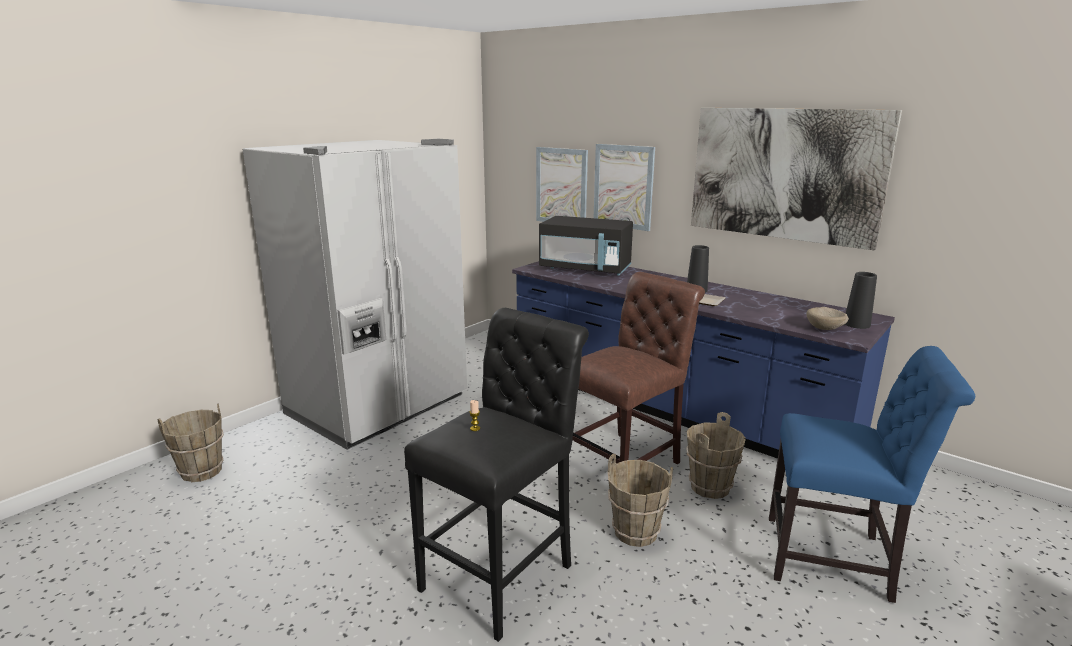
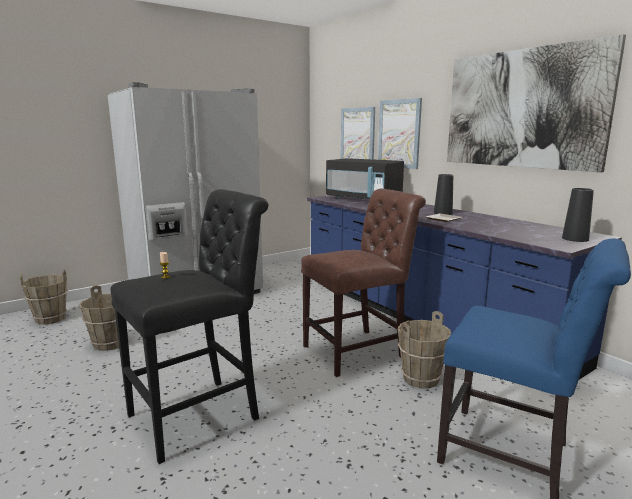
camera: 15 degrees right, 5 degrees down
(635, 533) = (331, 403): brown bucket -> brown bucket (109, 344)
(825, 329) = (539, 239): beige bowl -> none

